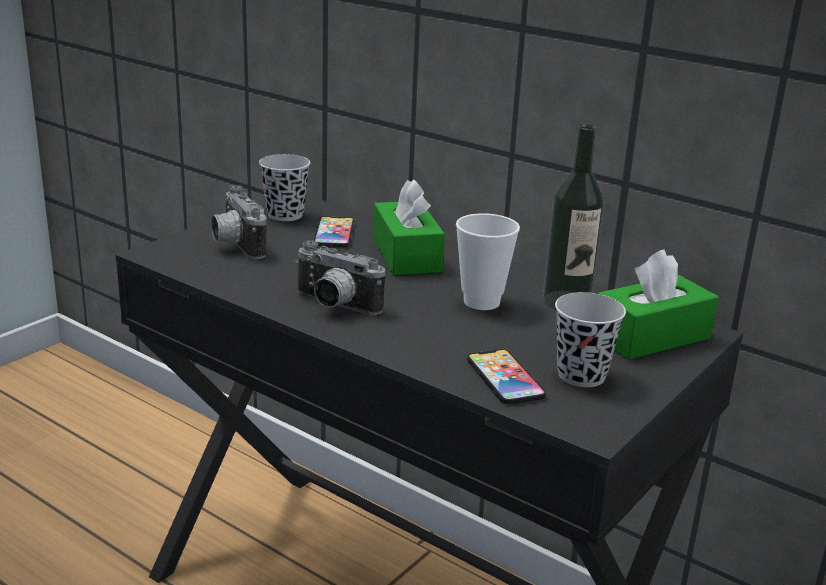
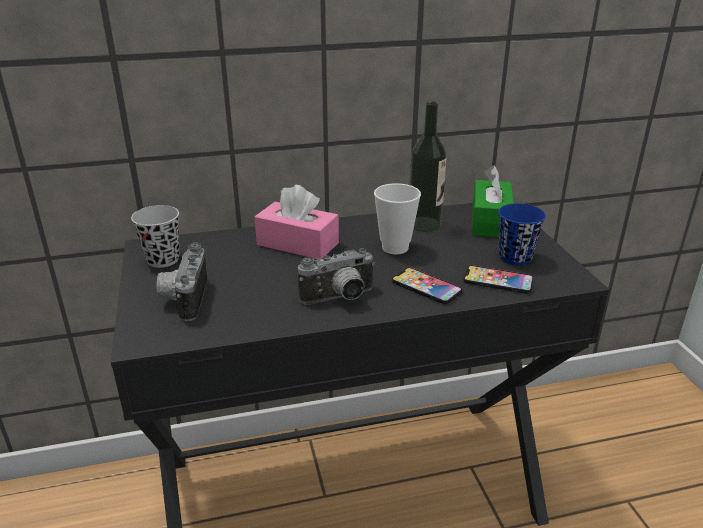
camera: 50 degrees left, 5 degrees up
(235, 245) = (184, 299): camera -> camera turned 75 degrees clockwise
(334, 233) = (225, 254): phone -> phone (426, 287)
(406, 255) = (297, 244): green tissue box -> pink tissue box
(581, 375) = (515, 258): black cup -> blue cup

